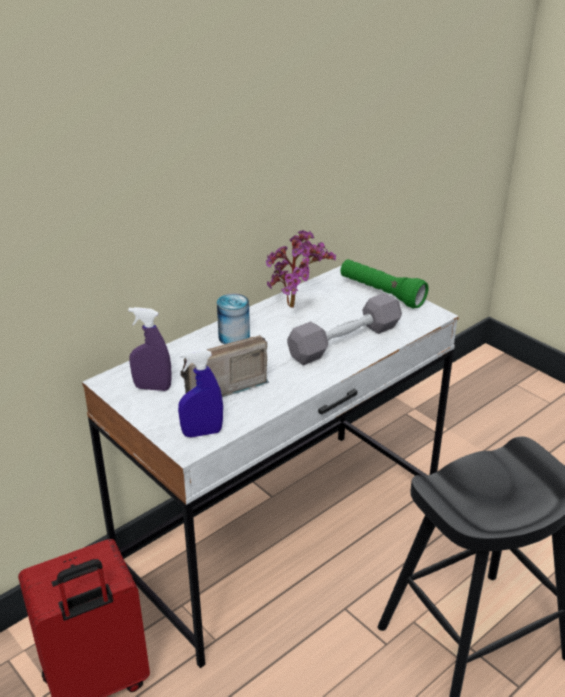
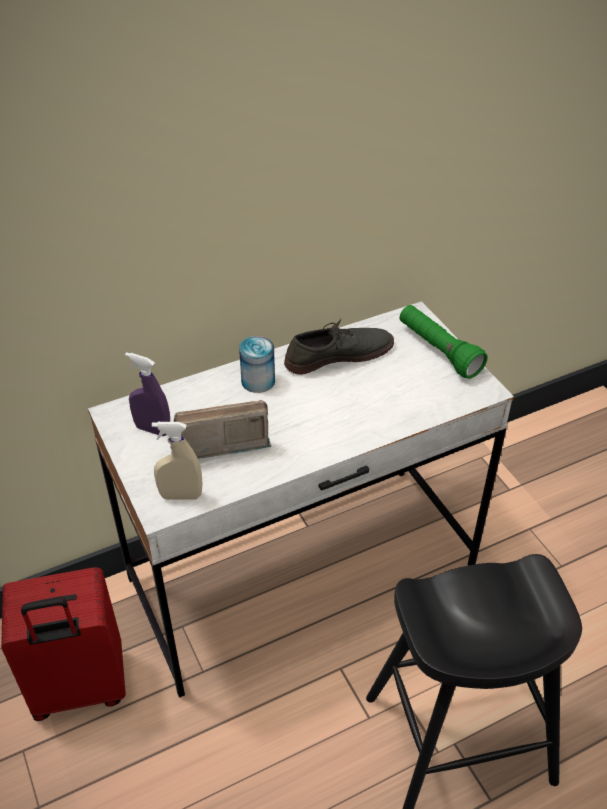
camera: 15 degrees right, 10 degrees up
(202, 433) = (181, 495): blue spray bottle -> beige spray bottle
(297, 308) = (338, 354): potted plant -> grey shoe
(345, 341) = (372, 408): grey dumbbell -> none

